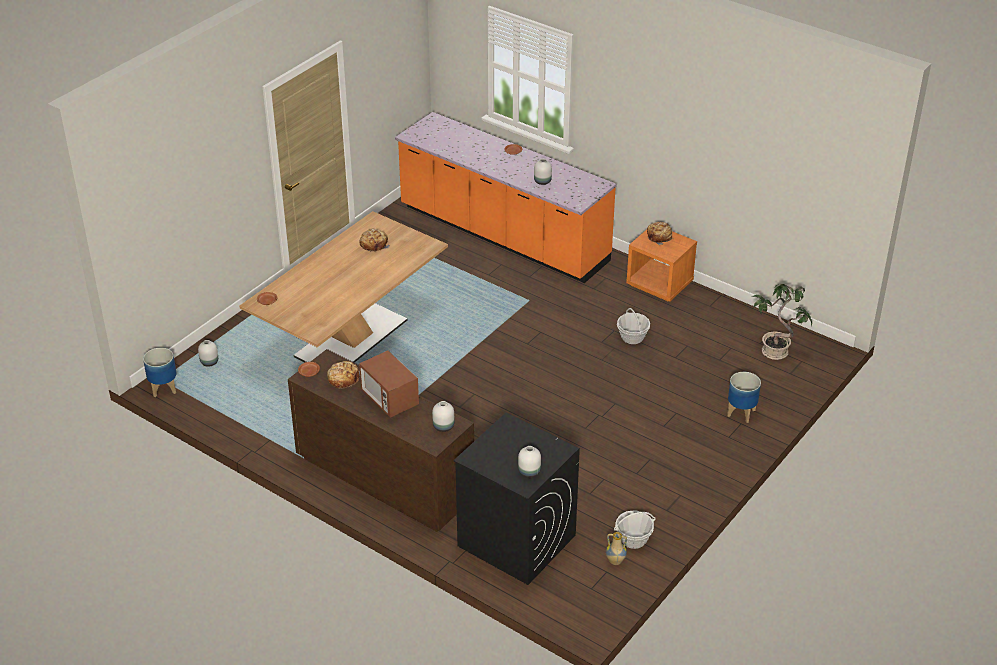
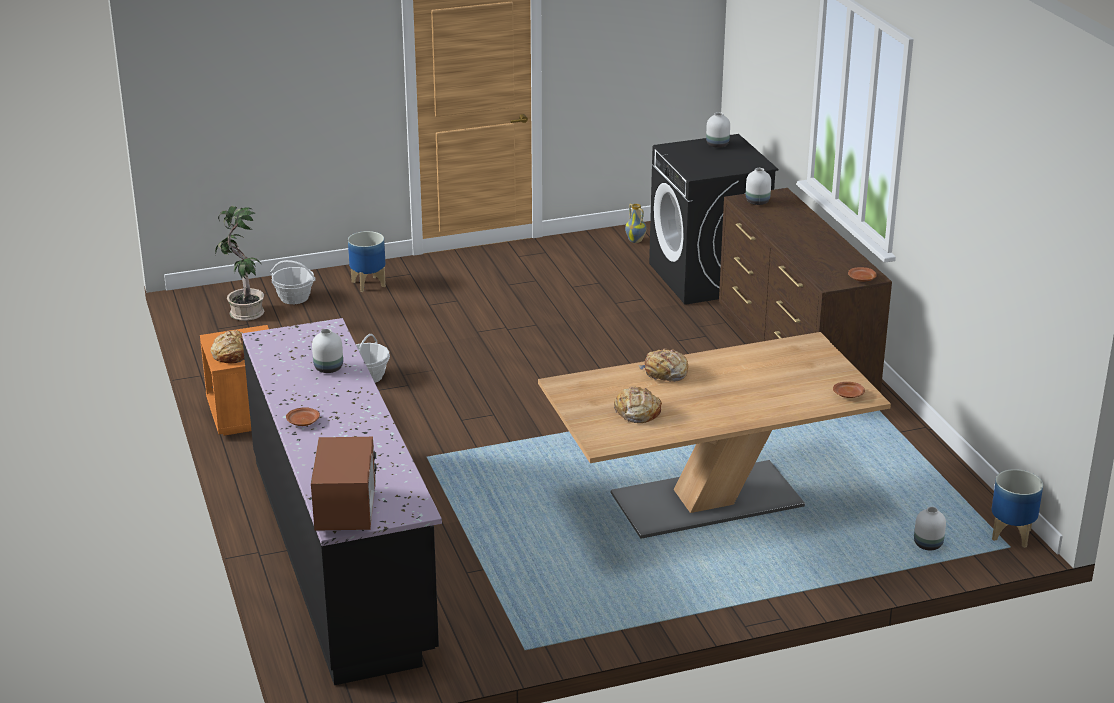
camera: 145 degrees left, 10 degrees down
(343, 378) = (826, 262): bread -> bread (665, 373)
(389, 399) = (792, 234): microwave -> microwave (346, 510)
(503, 235) = (342, 554): orange counter -> black counter
(633, 539) = (601, 246): basket -> basket (294, 298)

